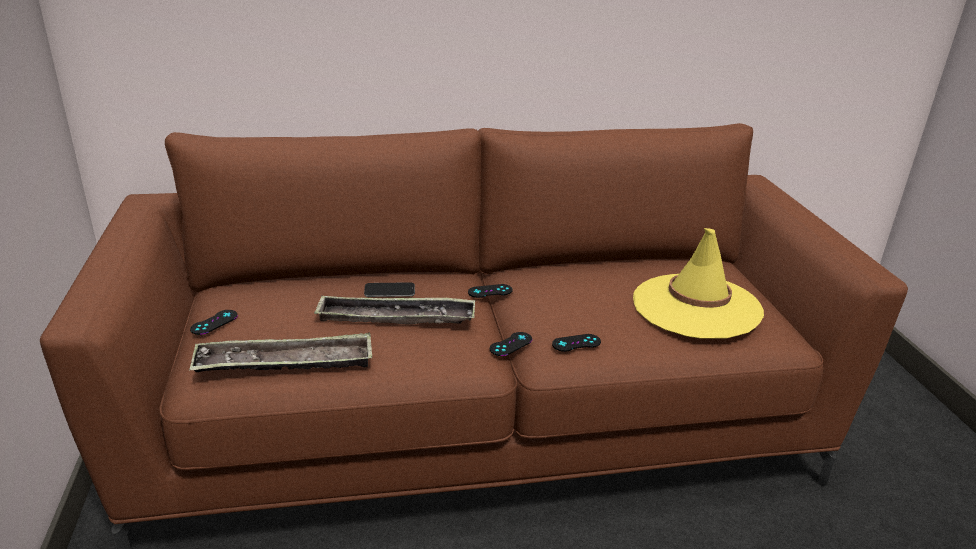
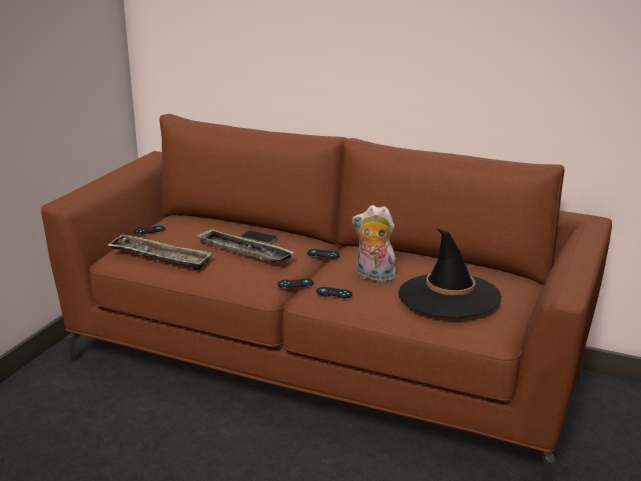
camera: 35 degrees right, 5 degrees down
(590, 306) = (373, 277): none -> plush toy
(696, 306) = (449, 296): yellow hat -> black hat

